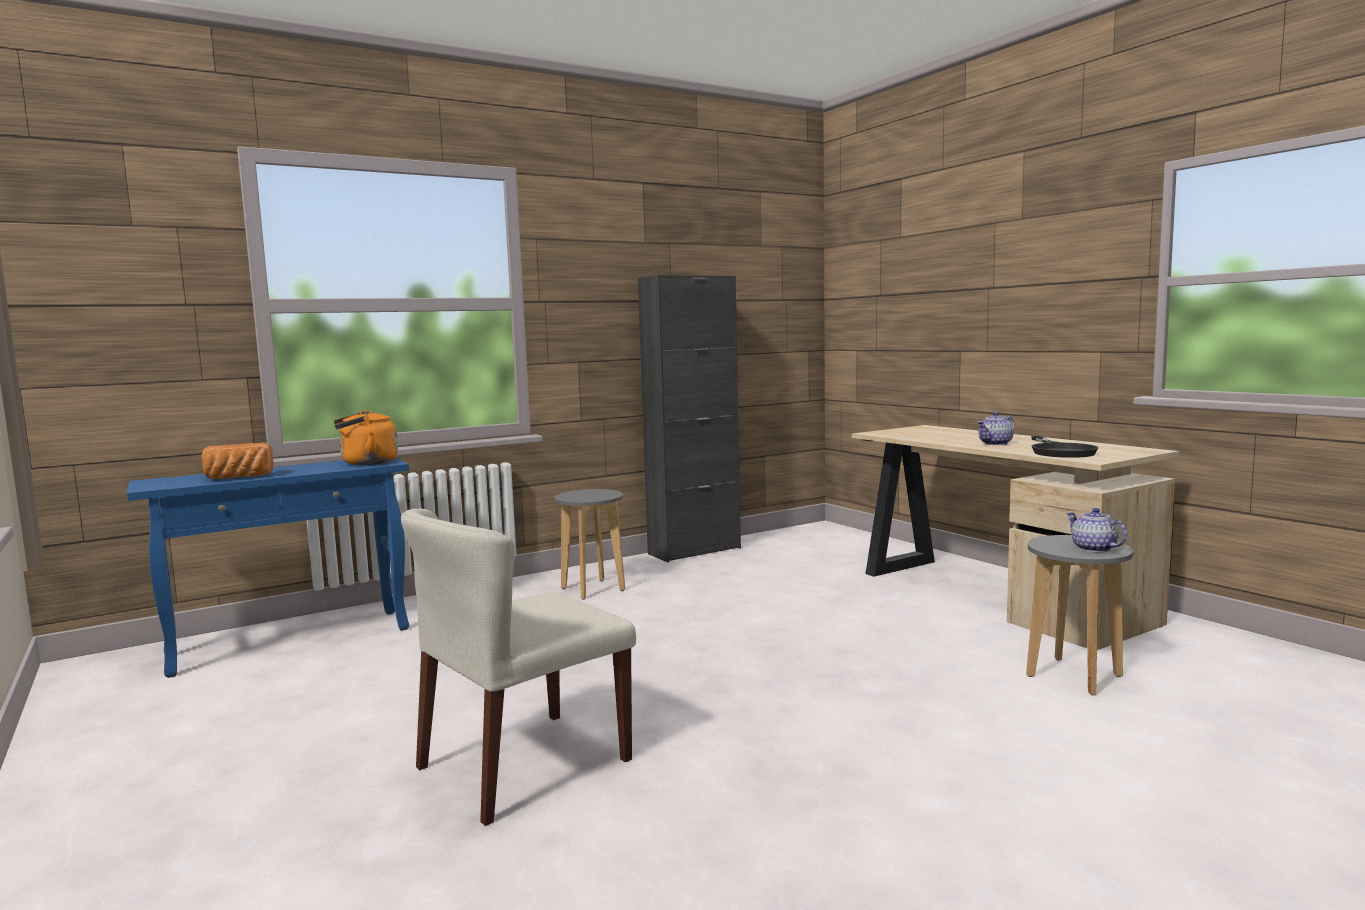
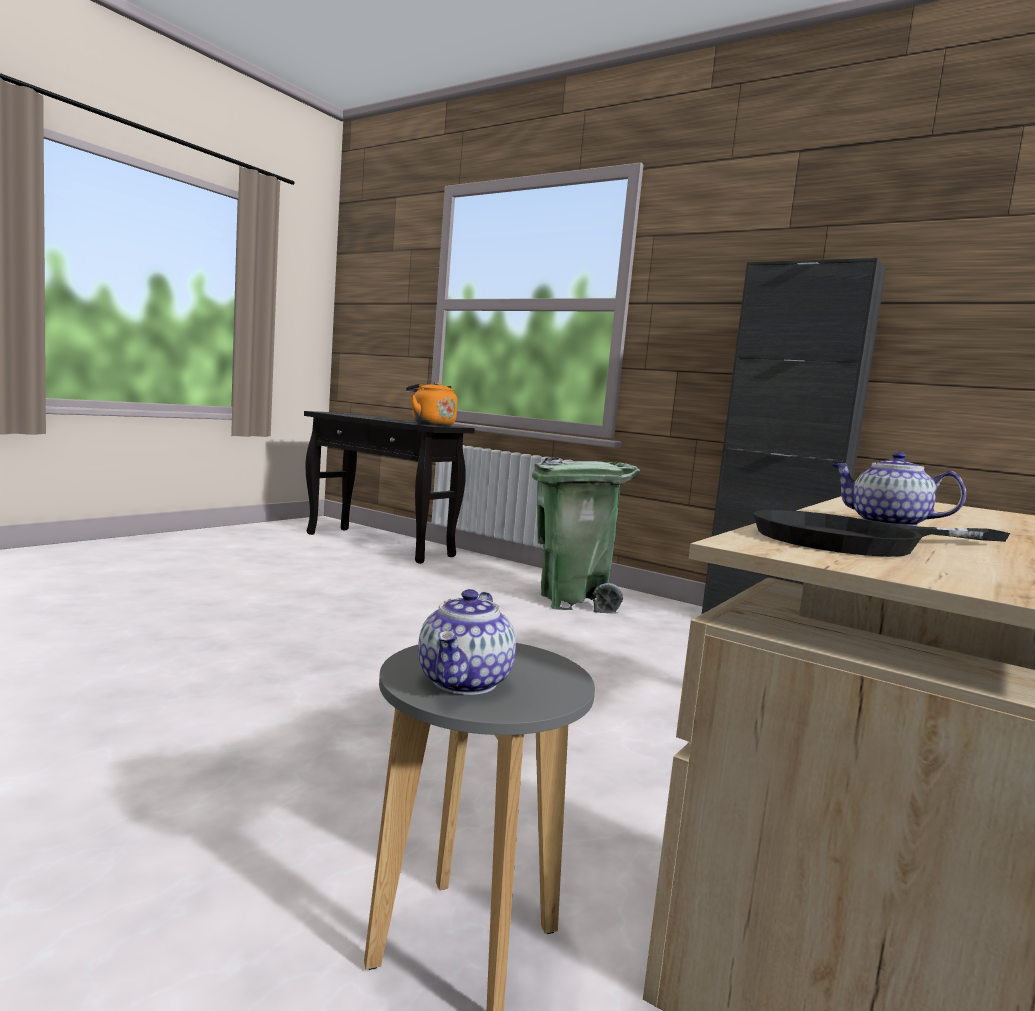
camera: 65 degrees right, 0 degrees up
(238, 478) = (359, 416): bread -> none
(292, 641) = (380, 545): blue console table -> black console table
(523, 764) = (160, 616): beige chair -> none
(593, 589) = (572, 601): grey stool -> green trash can
(1093, 549) = (465, 682): teapot -> teapot turned 150 degrees clockwise

